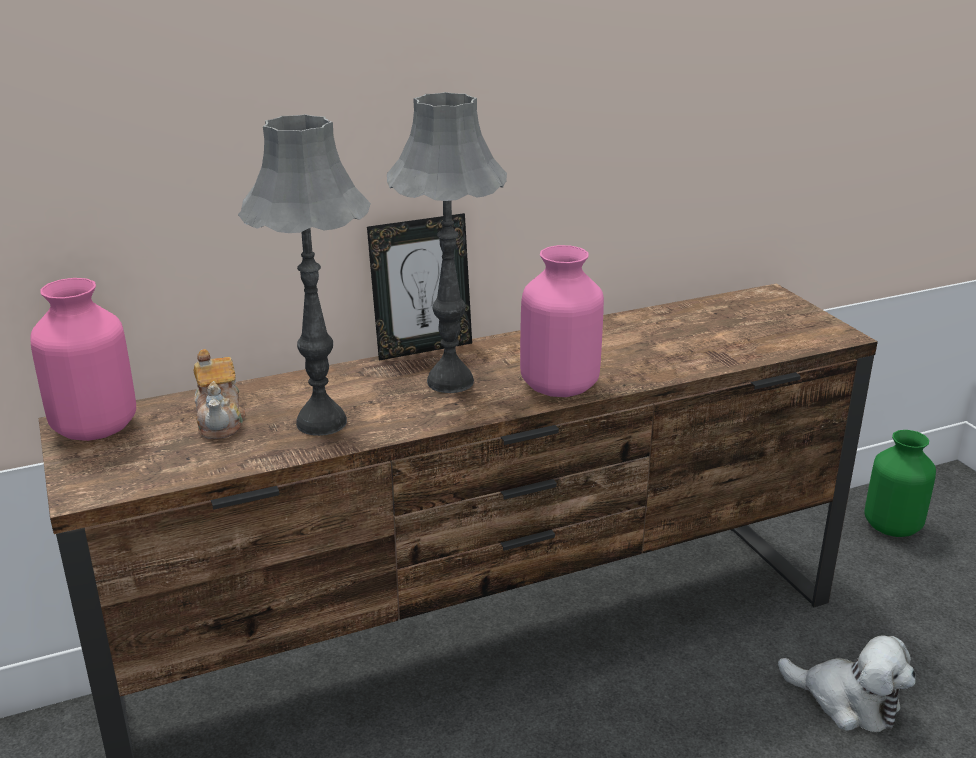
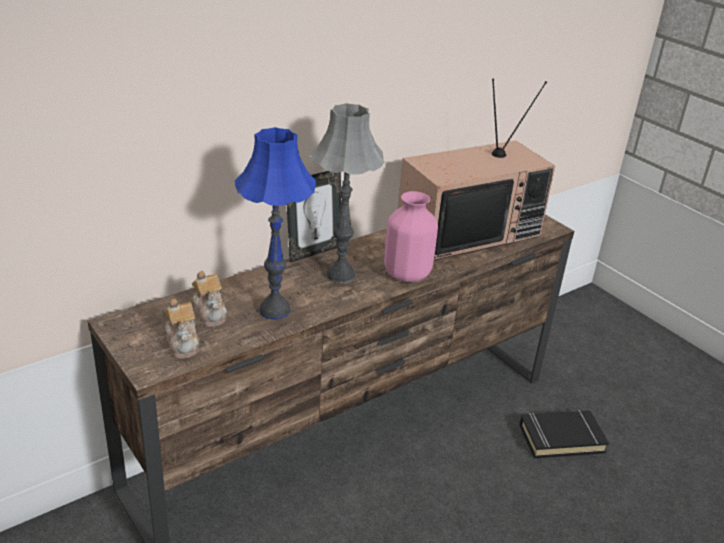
camera: 15 degrees left, 5 degrees up
(96, 427) = (131, 324): pink vase -> none
(157, 458) = (183, 343): none -> teapot
(322, 422) = (275, 310): grey table lamp -> blue table lamp
(688, 334) = (468, 232): none -> television
(848, 702) = (561, 438): plush toy -> black book
(893, 526) = (564, 328): green vase -> none

